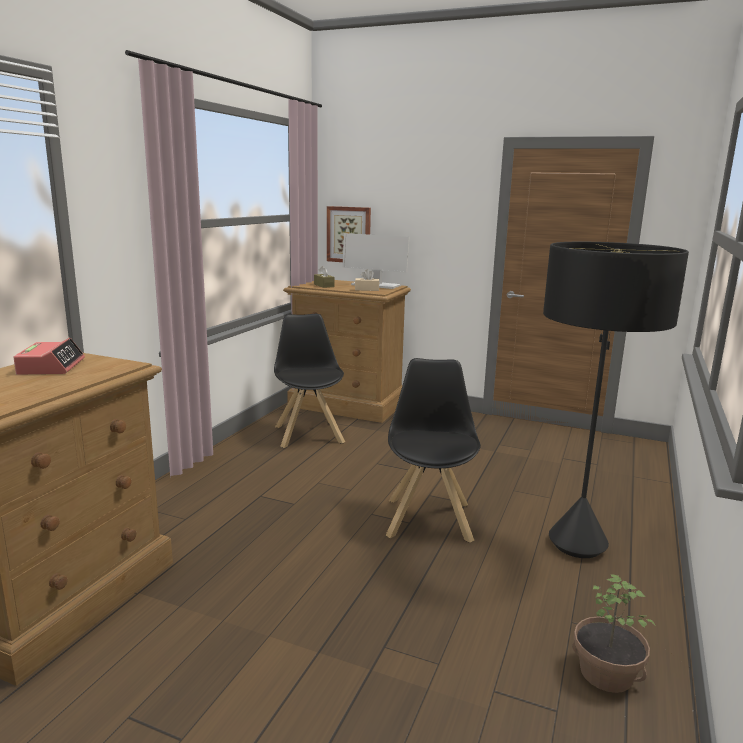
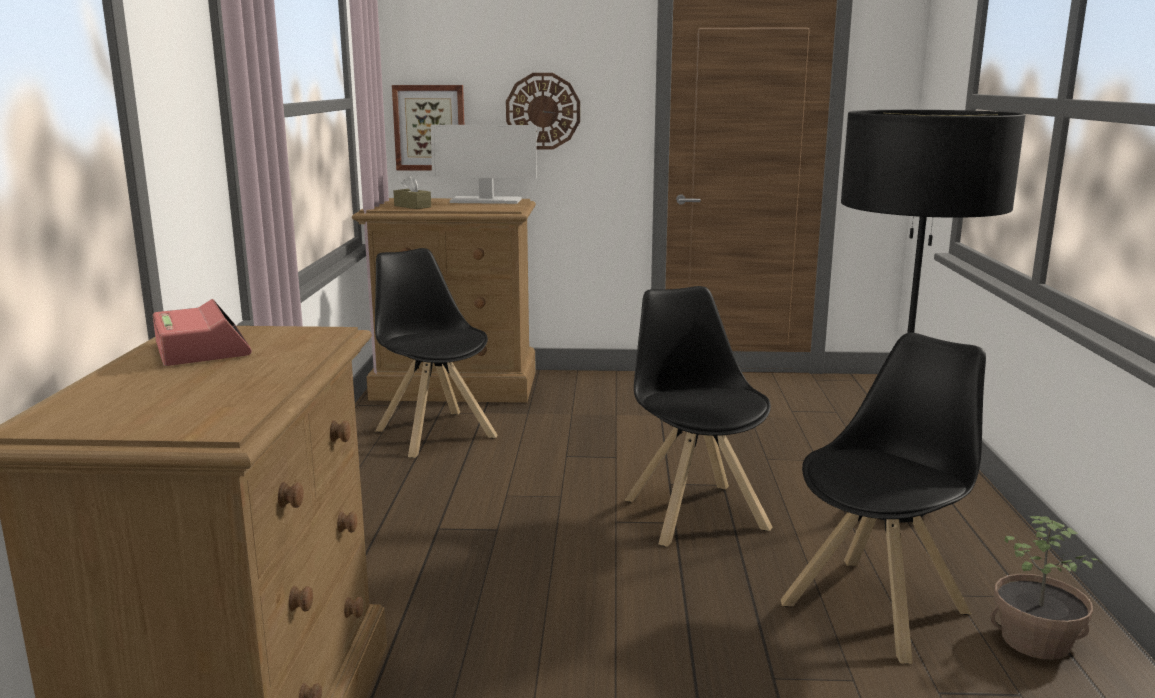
camera: 20 degrees left, 0 degrees up
(367, 289) = (484, 207): beige tissue box -> none
(420, 227) = (543, 111): none -> wall clock
(503, 615) = (878, 606): none -> black chair

